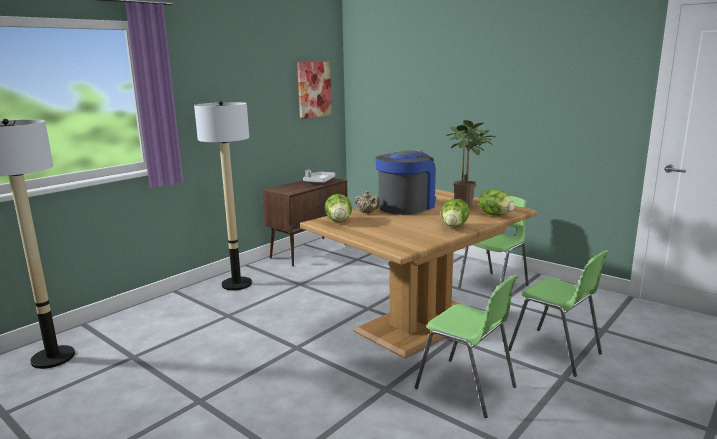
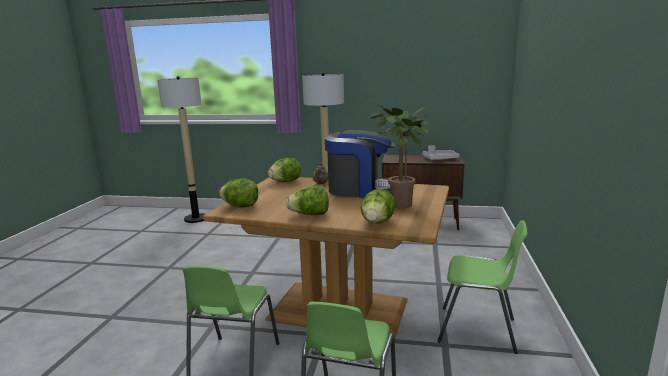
camera: 60 degrees right, 0 degrees up
(314, 89) = (464, 67): picture -> none
(396, 243) = (240, 206): none -> lettuce

